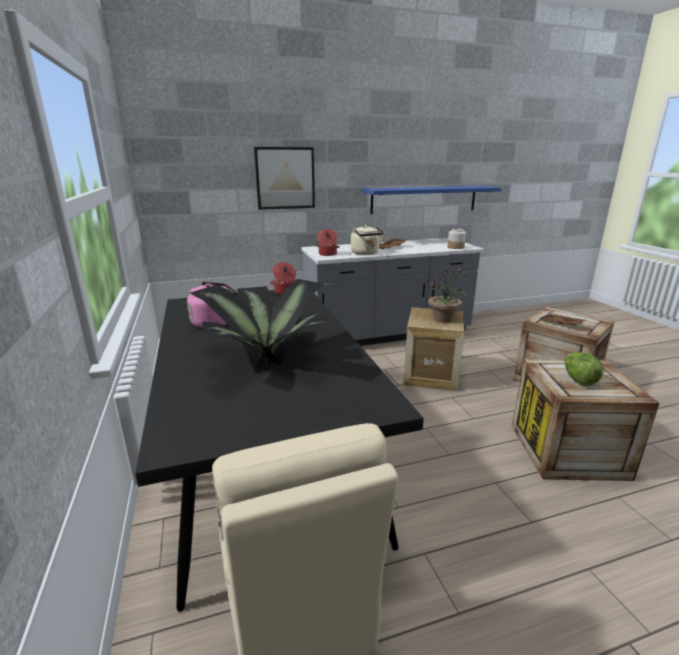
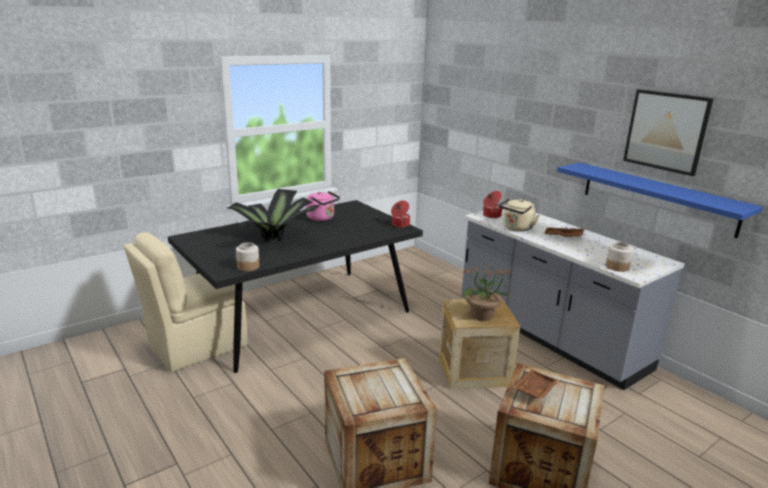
camera: 70 degrees right, 0 degrees up
(285, 178) = (511, 134): picture -> picture (666, 131)
(371, 385) = (248, 267): none -> jar
(578, 380) = (372, 384): lettuce -> none

